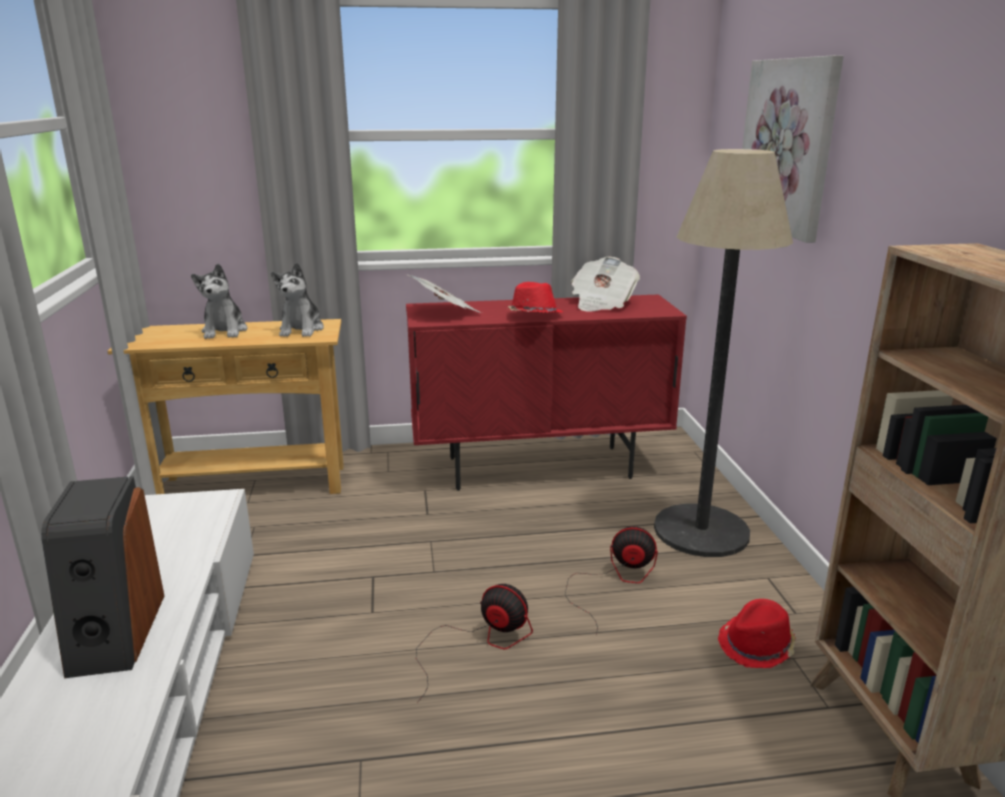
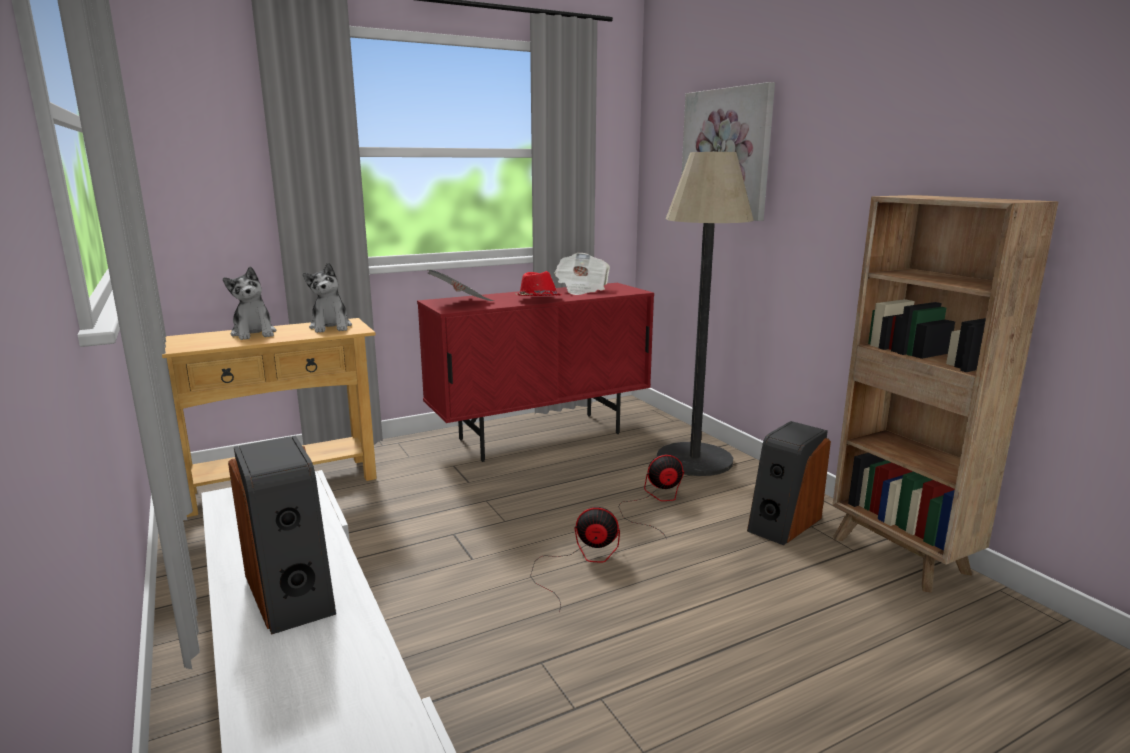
camera: 20 degrees left, 5 degrees down
(757, 646) = (783, 523): red hat -> speaker

